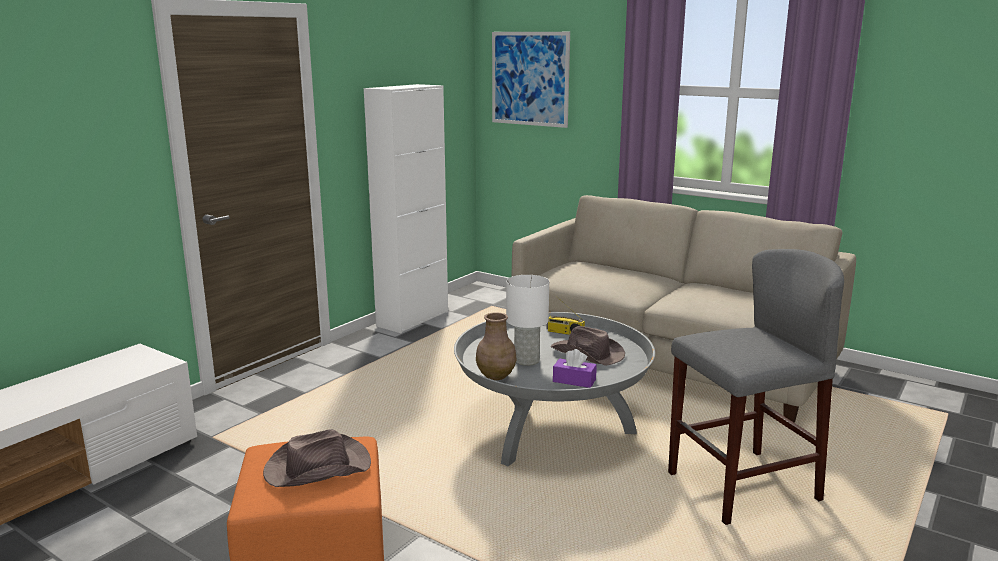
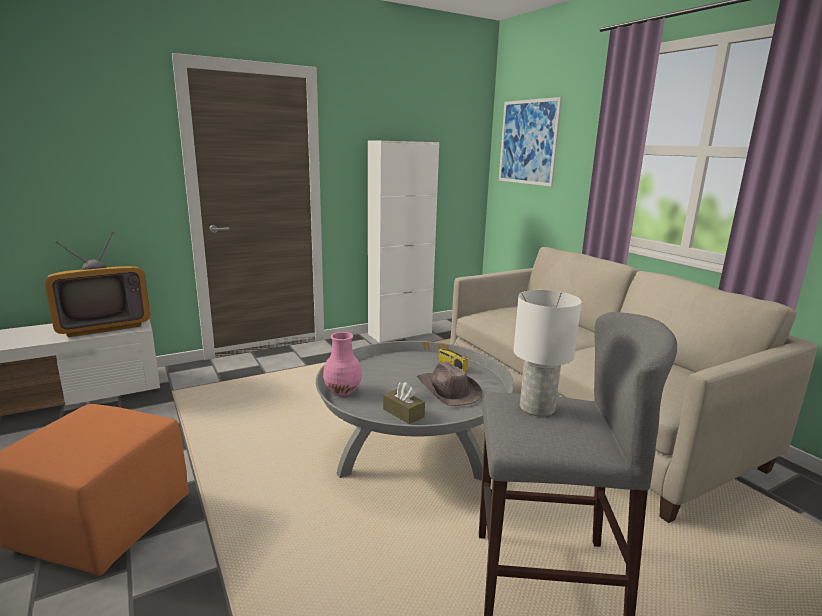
camera: 25 degrees right, 0 degrees up
(108, 369) = (103, 325): none -> television
(316, 467) = (89, 435): brown hat -> none
(496, 375) = (343, 391): brown vase -> pink vase
(527, 360) = (387, 384): white table lamp -> white table lamp (538, 408)
(574, 380) = (403, 413): purple tissue box -> brown tissue box

